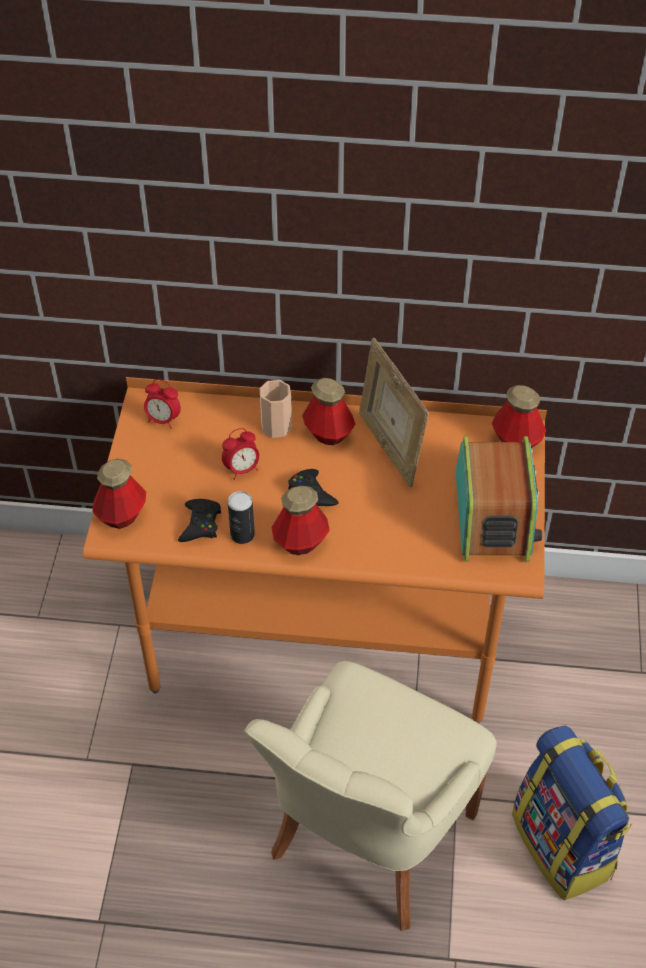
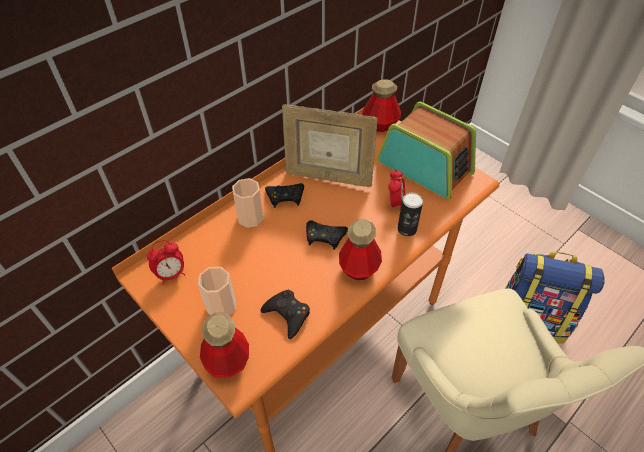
camera: 50 degrees left, 0 degrees up
(165, 475) = (221, 306): none -> cup
(242, 469) = (265, 259): alarm clock -> alarm clock (395, 203)
(242, 534) = (321, 296): can -> can (407, 229)
(328, 433) = (285, 197): bottle -> black game controller

